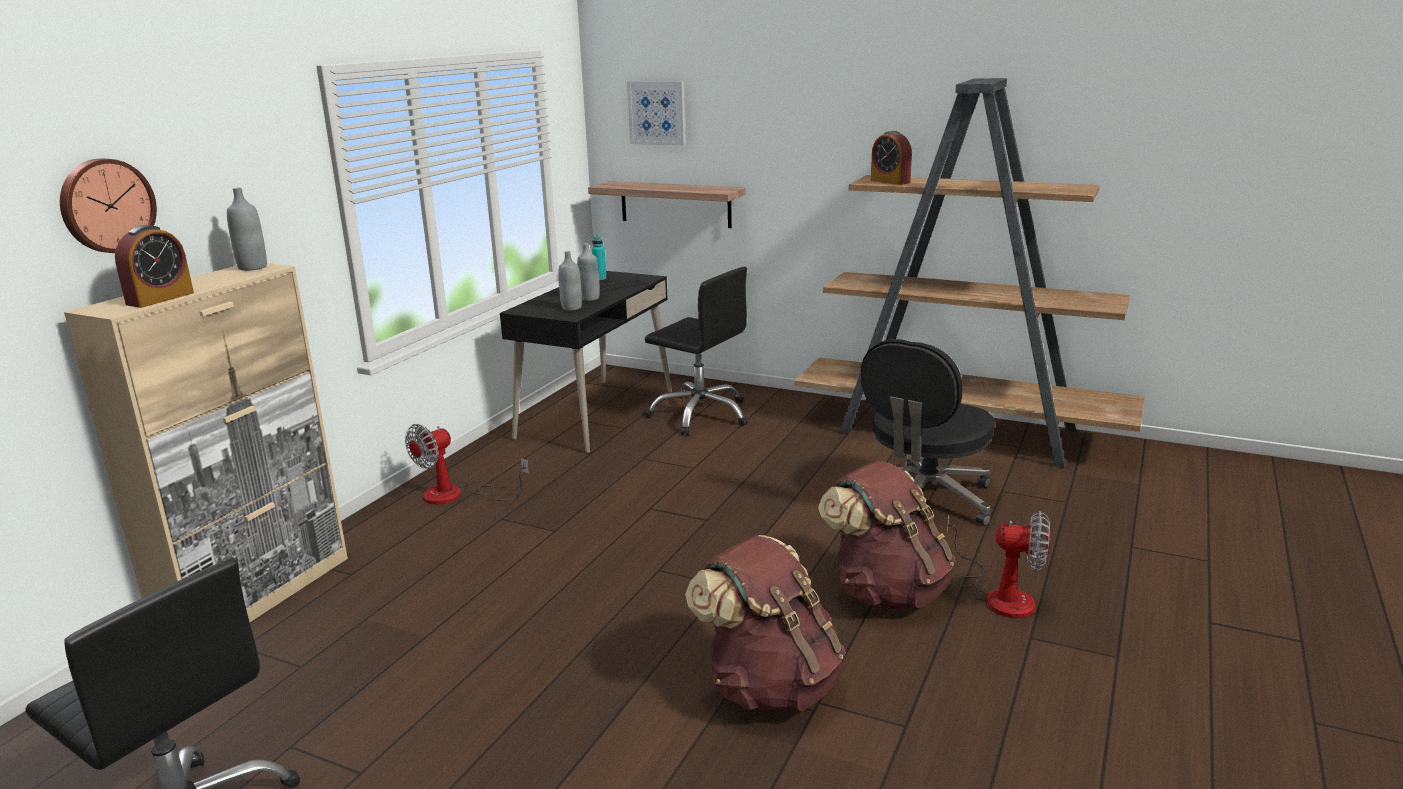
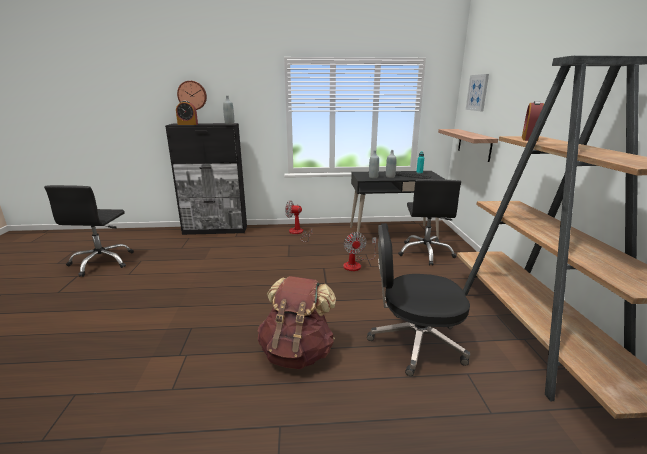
camera: 60 degrees right, 0 degrees up
(258, 596) = (215, 230): beige cabinet -> black cabinet
(770, 686) = (195, 337): brown backpack -> none
(999, 595) = (323, 400): fan -> fan (356, 264)

